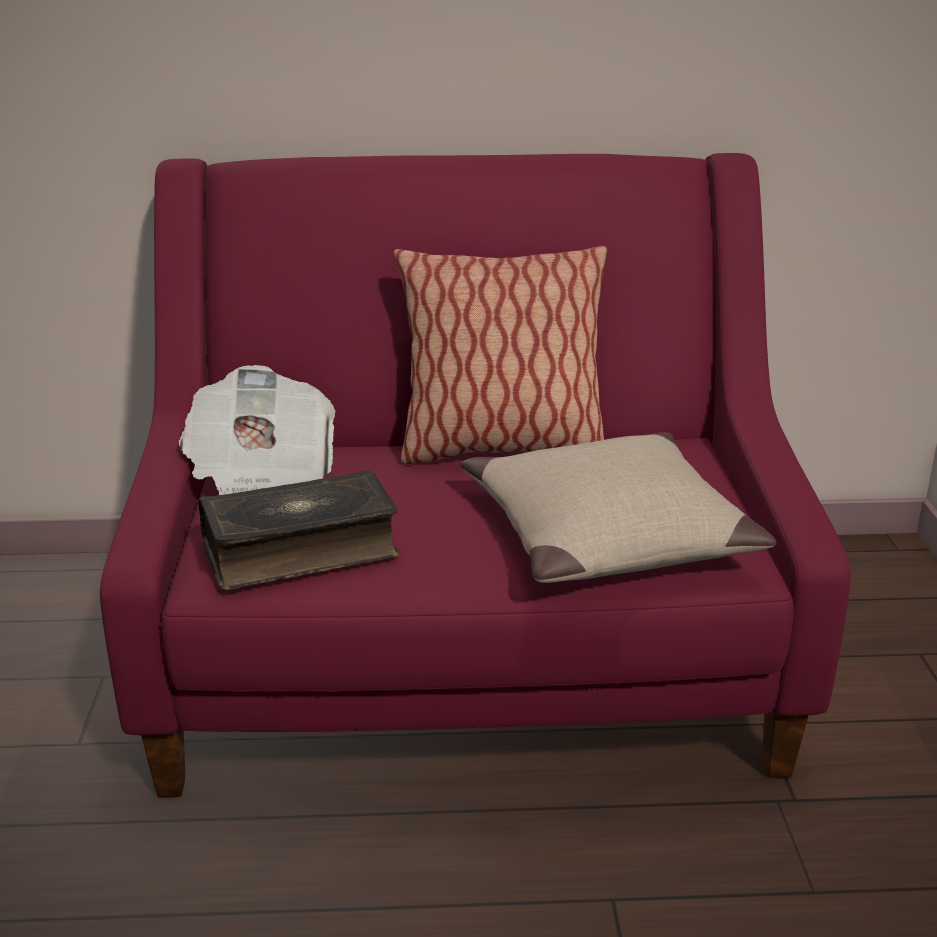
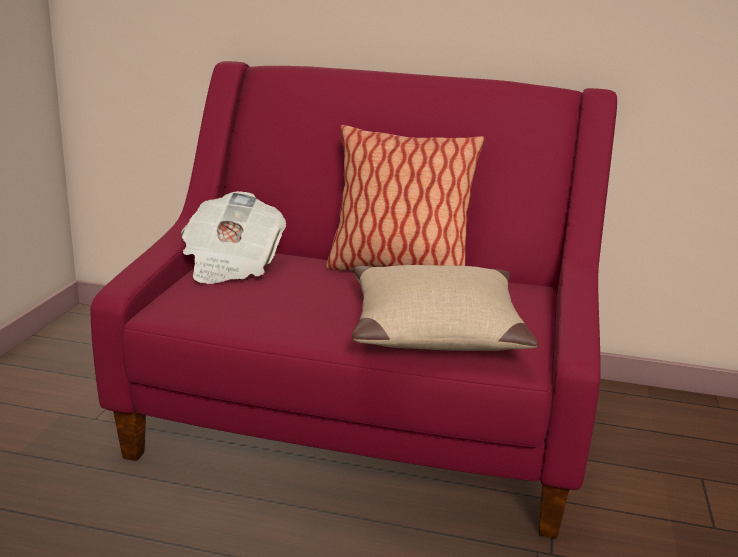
camera: 15 degrees right, 5 degrees down
(300, 549) = (226, 304): book -> none

